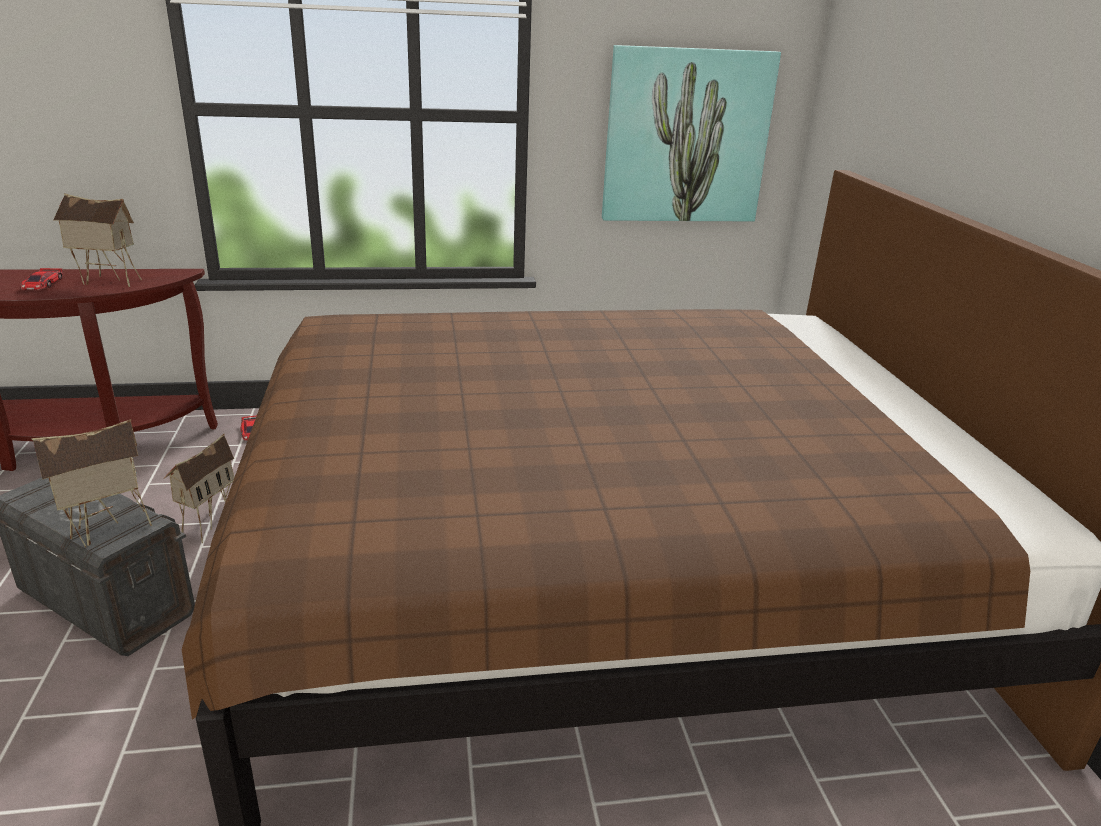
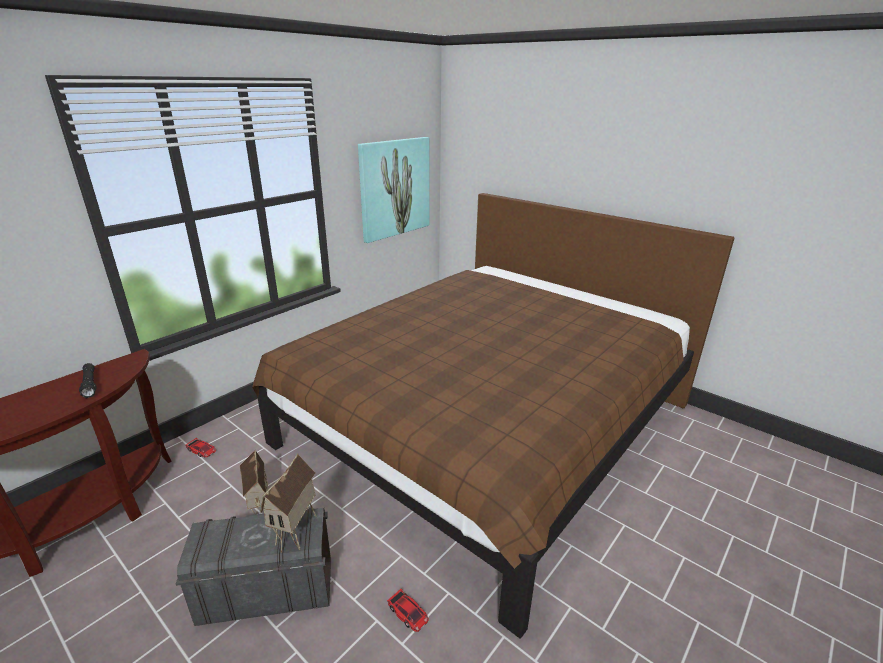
camera: 40 degrees left, 0 degrees up
(43, 284) = (34, 407): toy car -> toy car (408, 613)
(107, 282) = (90, 384): toy house -> black flashlight

